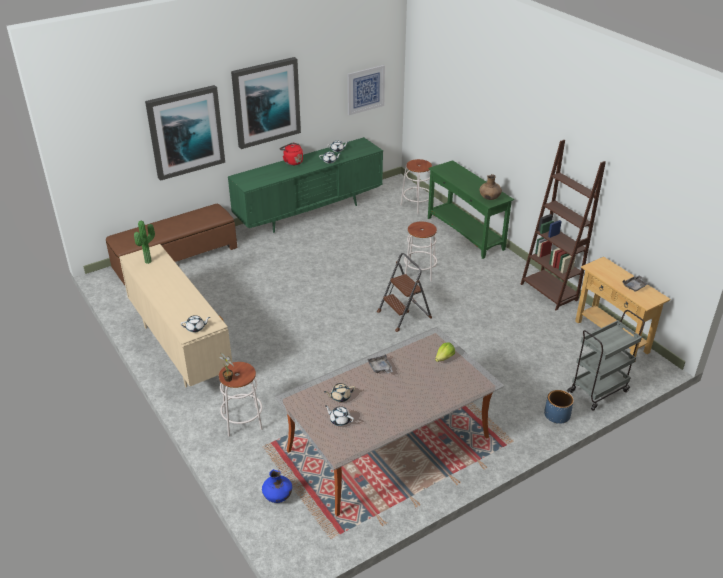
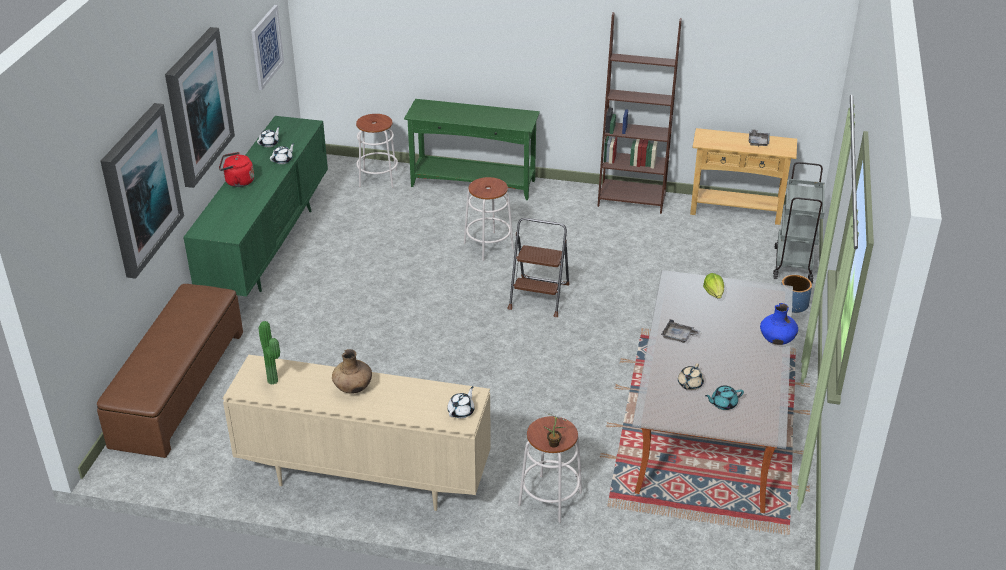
camera: 45 degrees left, 0 degrees up
(278, 496) = (692, 537): blue vase -> blue vase (777, 340)
(339, 420) = (723, 404): white teapot -> turquoise teapot
(489, 198) = (516, 121): brown vase -> brown vase (353, 388)

